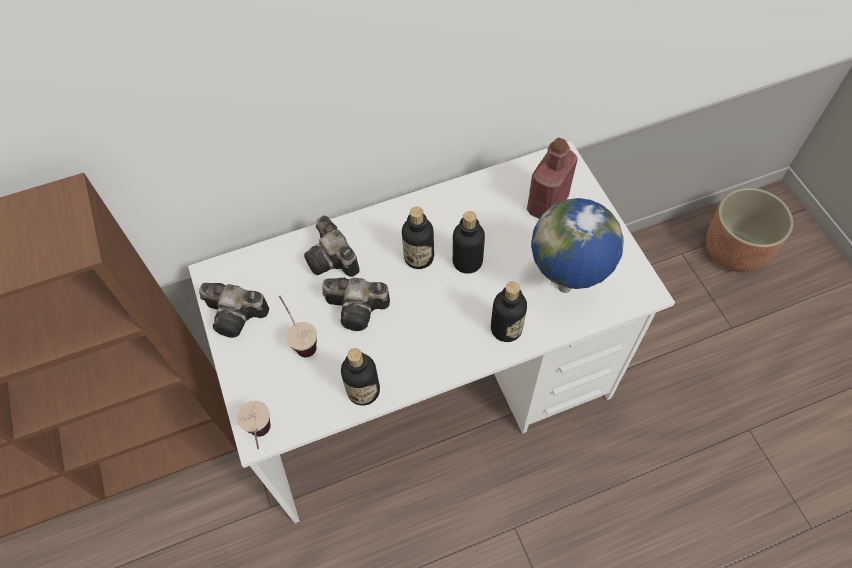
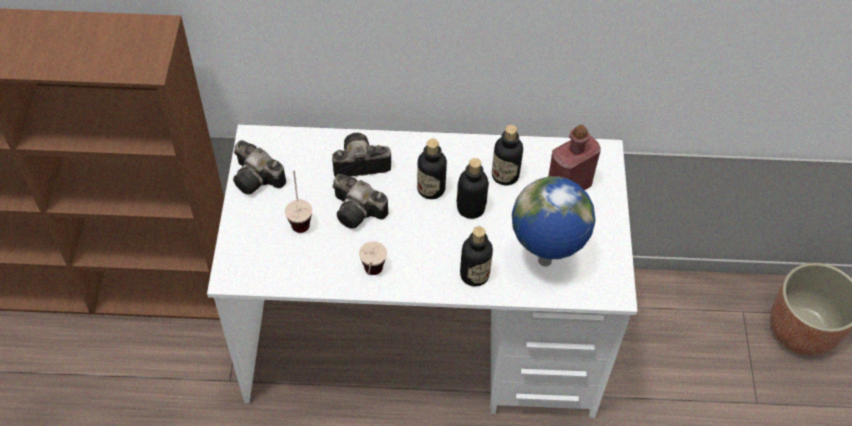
camera: 20 degrees right, 5 degrees down
(263, 438) = (232, 280): cup -> cup (372, 277)
(334, 260) = (358, 164): camera -> camera turned 90 degrees clockwise
(363, 390) = (330, 276): bottle -> bottle (505, 175)

